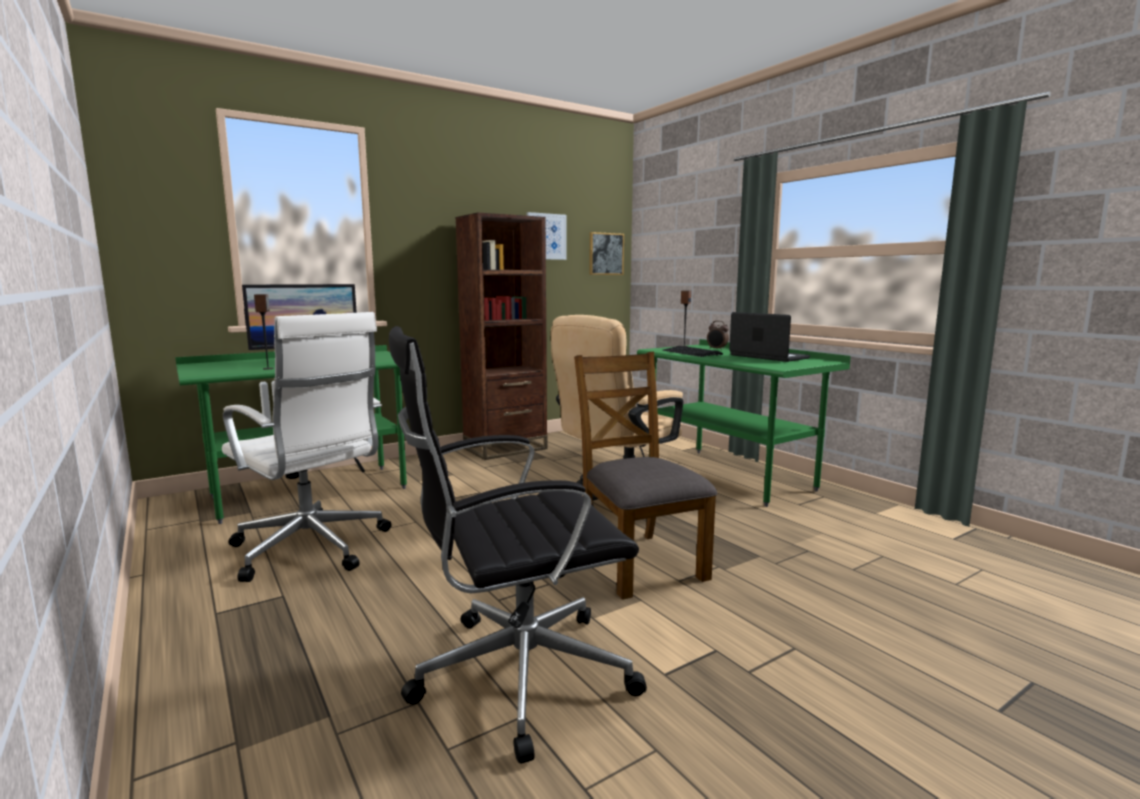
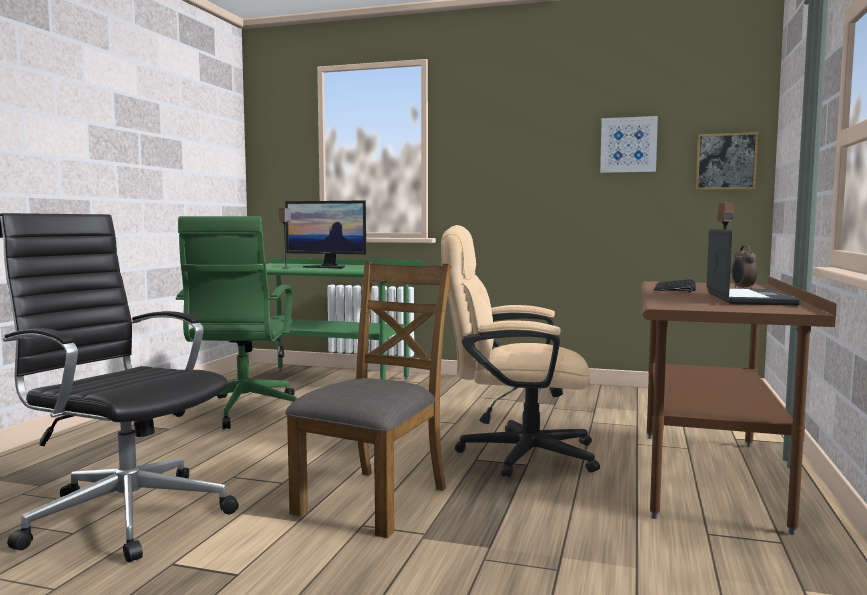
camera: 50 degrees right, 5 degrees down
(312, 549) = (241, 412): white office chair -> green office chair
(505, 448) = (539, 388): brown bookcase -> none
(728, 476) = (709, 477): green desk -> brown desk

